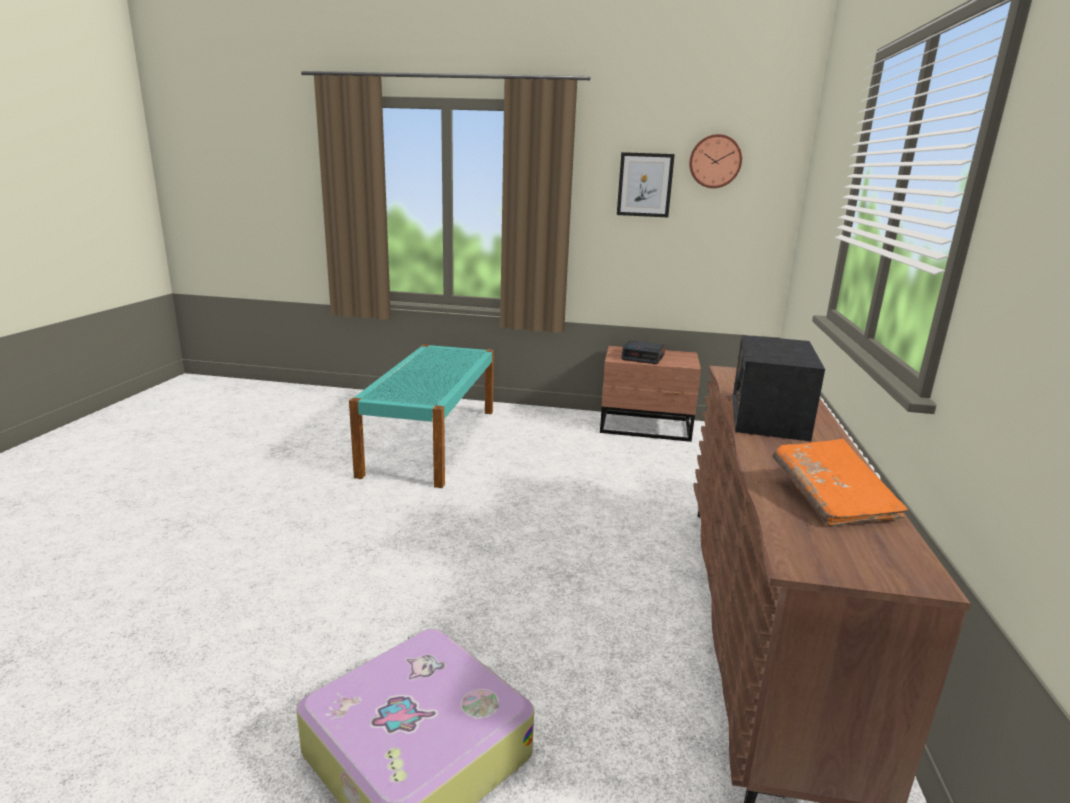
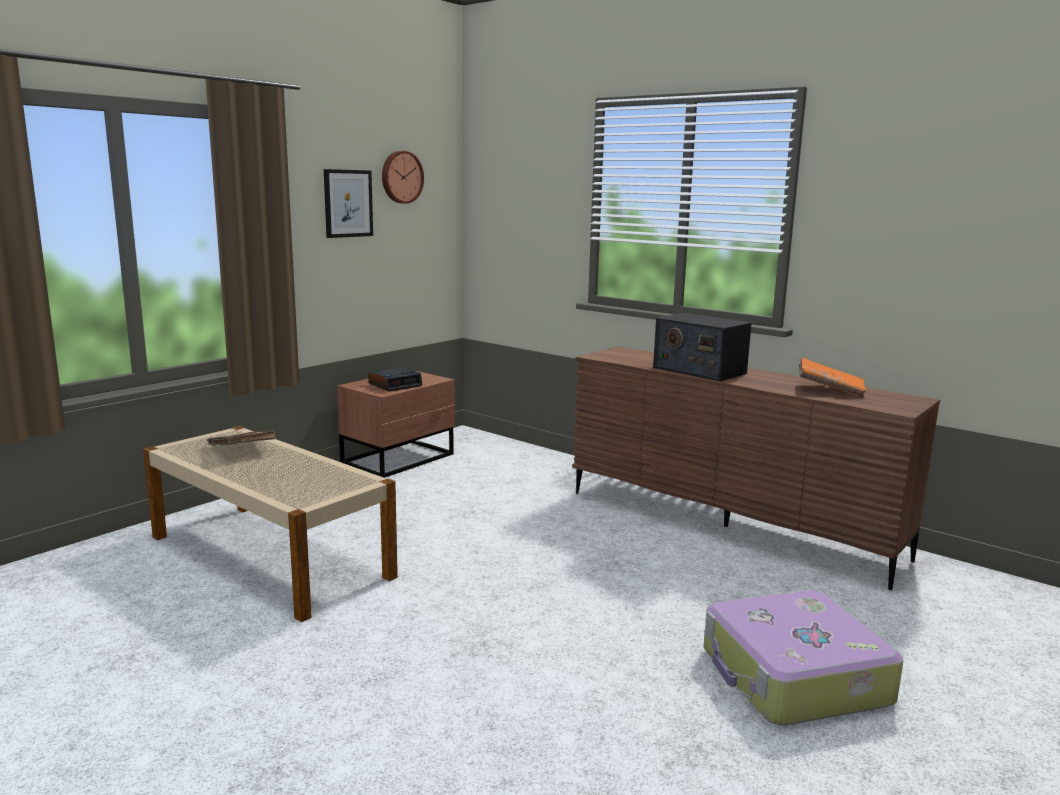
camera: 60 degrees left, 5 degrees down
(431, 440) = (268, 557): turquoise bench -> beige bench
(447, 361) = (241, 450): none -> brown book

